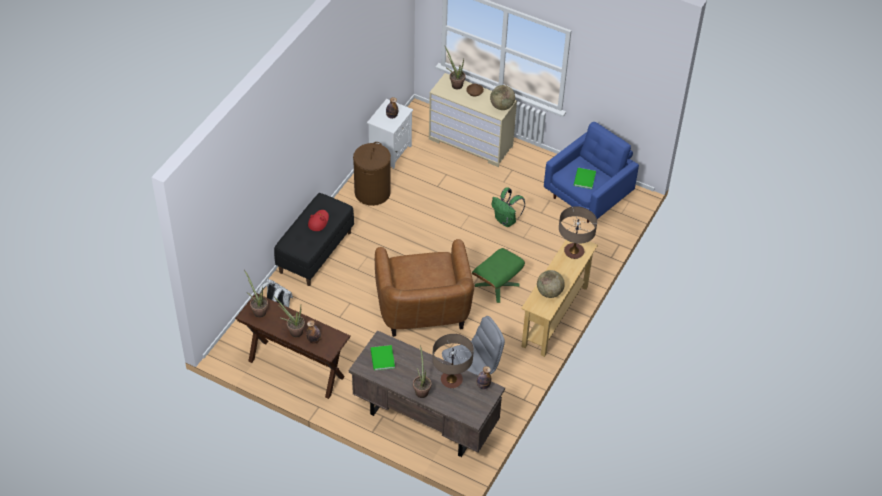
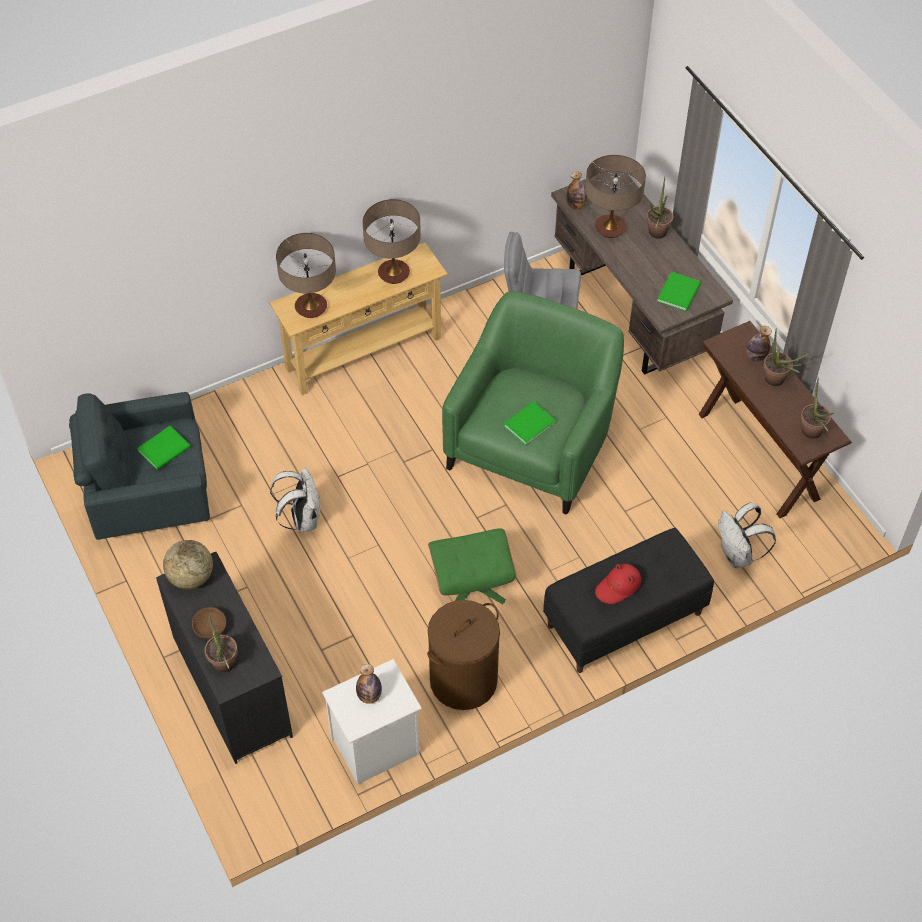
camera: 145 degrees left, 5 degrees up
(417, 266) = (527, 424): none -> green book
(424, 314) = (532, 442): brown armchair -> green armchair
(471, 143) = (231, 688): beige dresser -> black dresser
(497, 285) = (401, 431): green ottoman -> green ottoman (471, 584)
(506, 220) = (302, 519): green backpack -> white backpack
(549, 292) = (393, 273): globe -> table lamp
(588, 196) = (149, 494): blue armchair -> grey armchair

